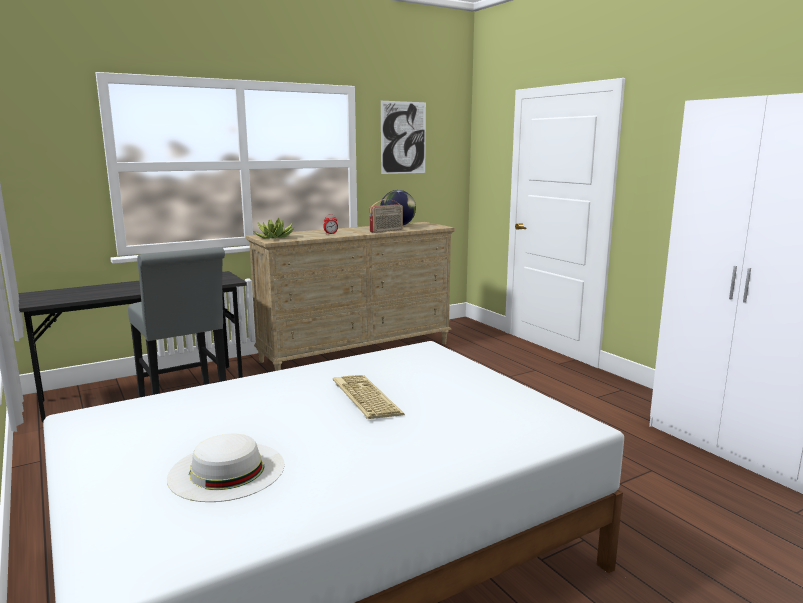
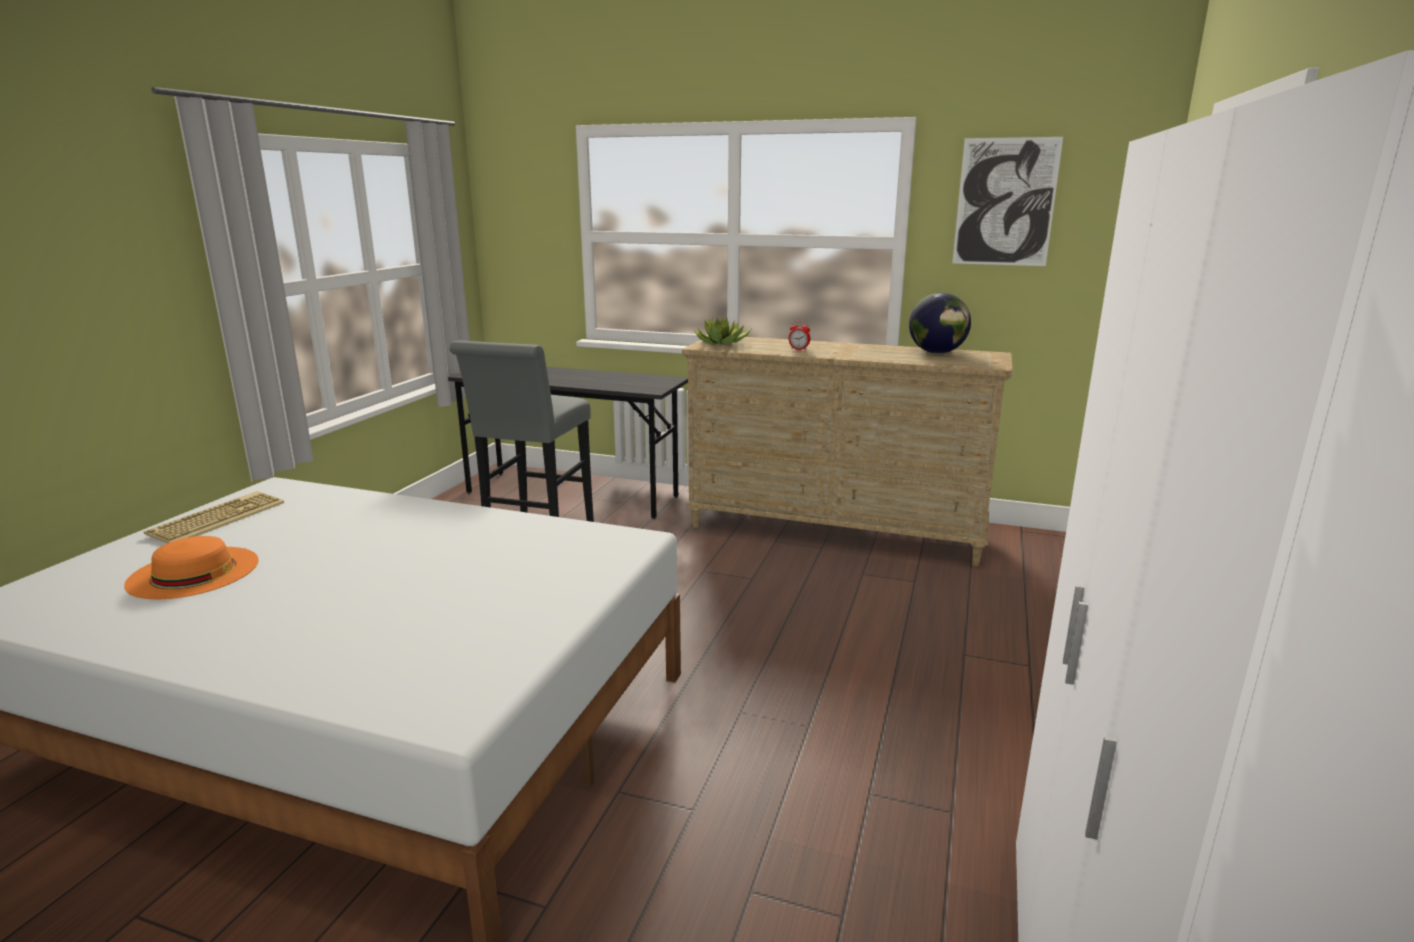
camera: 50 degrees right, 5 degrees up
(227, 470) = (194, 572): white hat -> orange hat
(364, 397) = (423, 563): keyboard -> keyboard (217, 518)
(386, 231) = (883, 358): radio -> none

